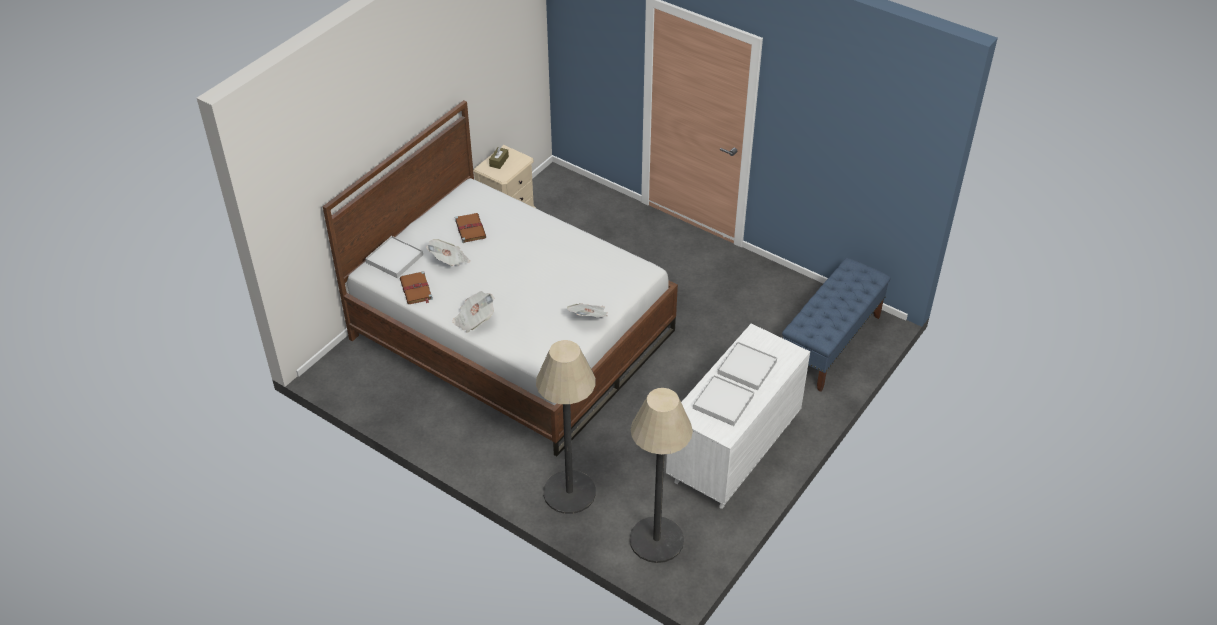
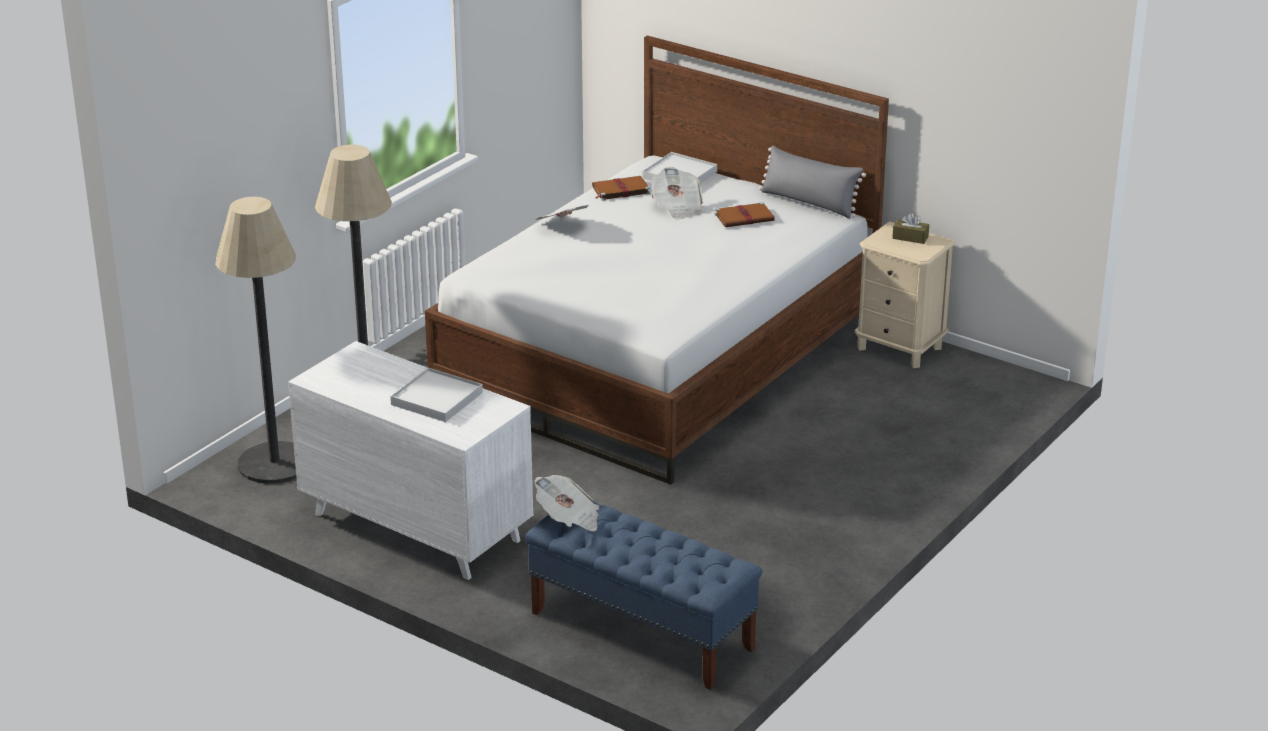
camera: 90 degrees right, 15 degrees down
(449, 199) = (809, 203): none -> grey pillow
(589, 318) = (560, 298): newspaper -> newspaper (568, 518)
(723, 402) = (373, 379): white tray -> none

